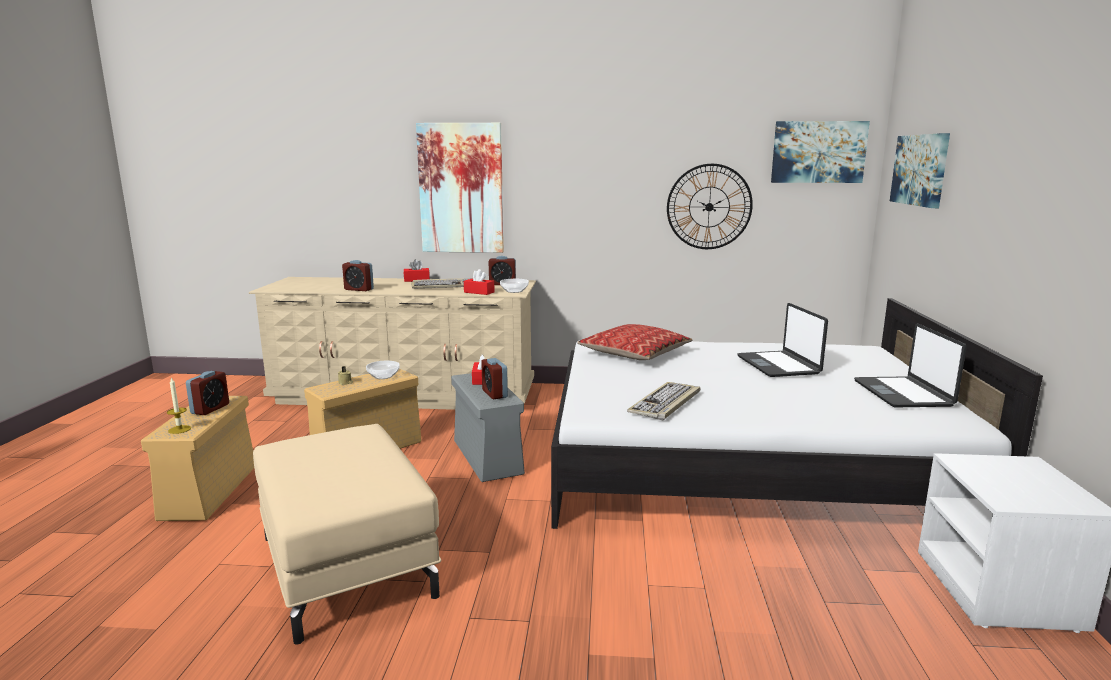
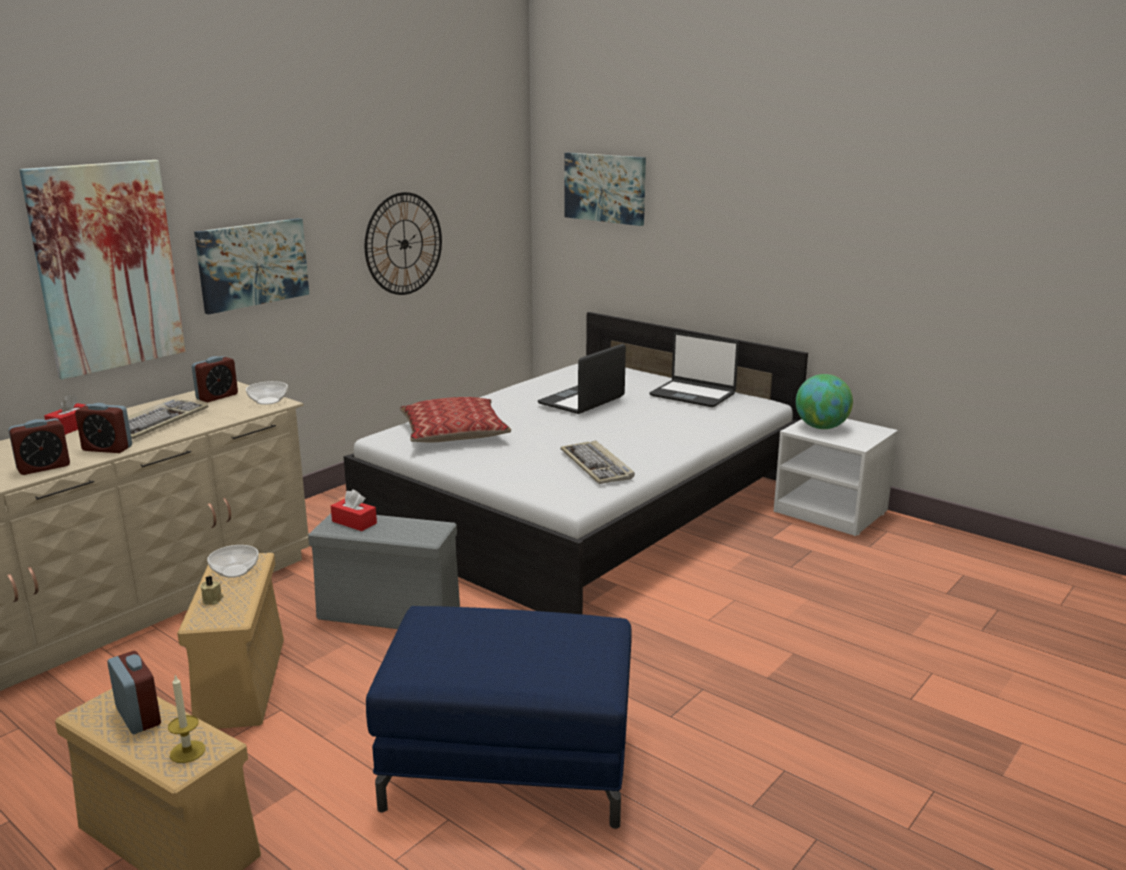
camera: 55 degrees left, 5 degrees up
(345, 565) = (508, 765): beige ottoman -> blue ottoman
(479, 292) = (232, 416): red tissue box -> none
(494, 394) = (411, 528): alarm clock -> alarm clock (107, 449)
(779, 365) = (582, 401): laptop -> laptop turned 105 degrees clockwise
(818, 152) = (486, 170): picture -> picture (253, 264)
(1000, 470) = (821, 427): none -> globe

